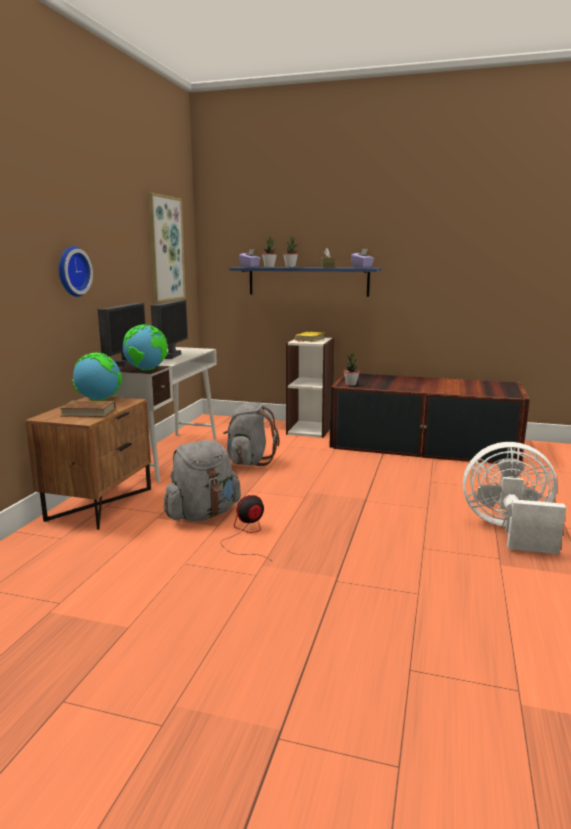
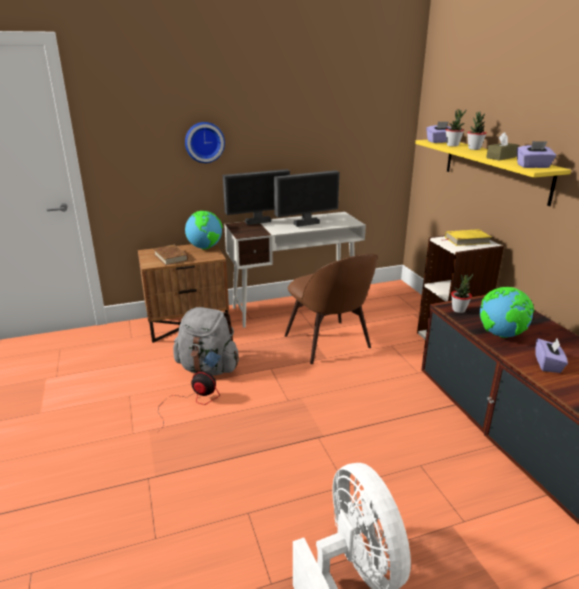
camera: 55 degrees right, 10 degrees up
(147, 370) = (246, 233): globe -> globe (501, 335)
(166, 249) = (355, 116): picture -> none
(249, 461) = (328, 343): grey backpack -> brown chair
(308, 281) = (495, 169): blue shelf -> yellow shelf
(440, 388) = (548, 364): none -> purple tissue box

